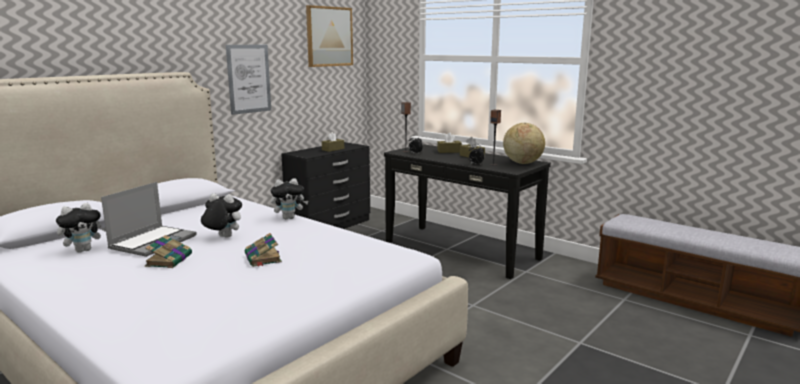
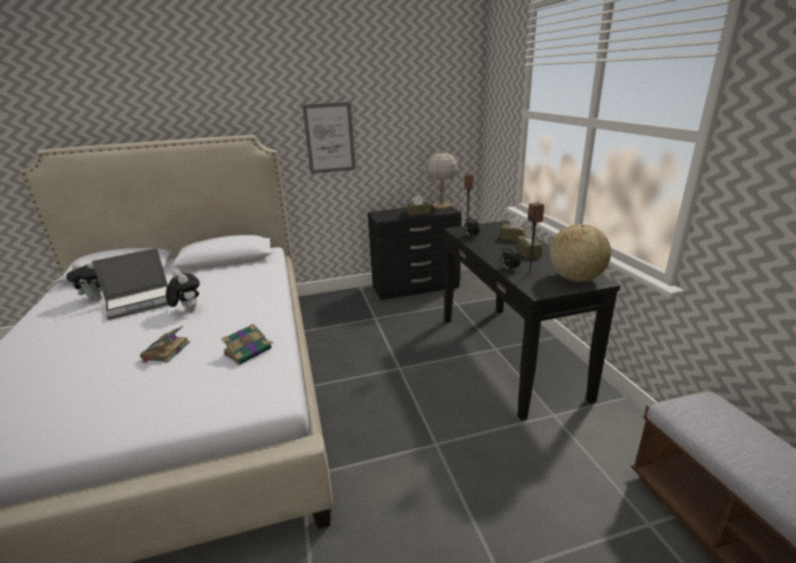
camera: 35 degrees right, 10 degrees up
(169, 260) = (113, 329): book -> book (249, 351)
(289, 218) = (269, 298): plush toy -> none
(329, 36) = (432, 88): picture -> none
(345, 144) = (441, 206): none -> table lamp

